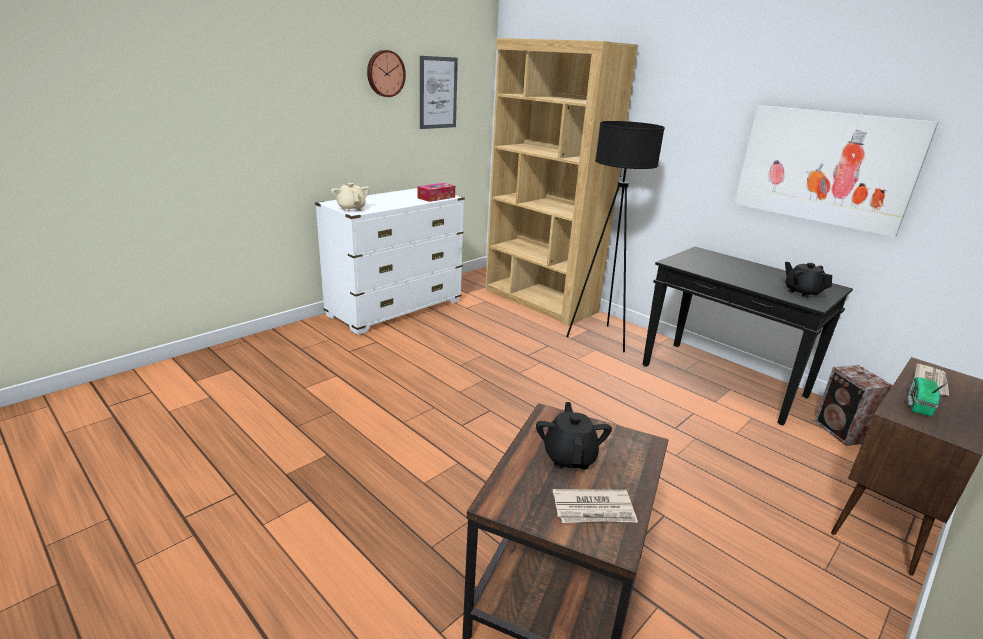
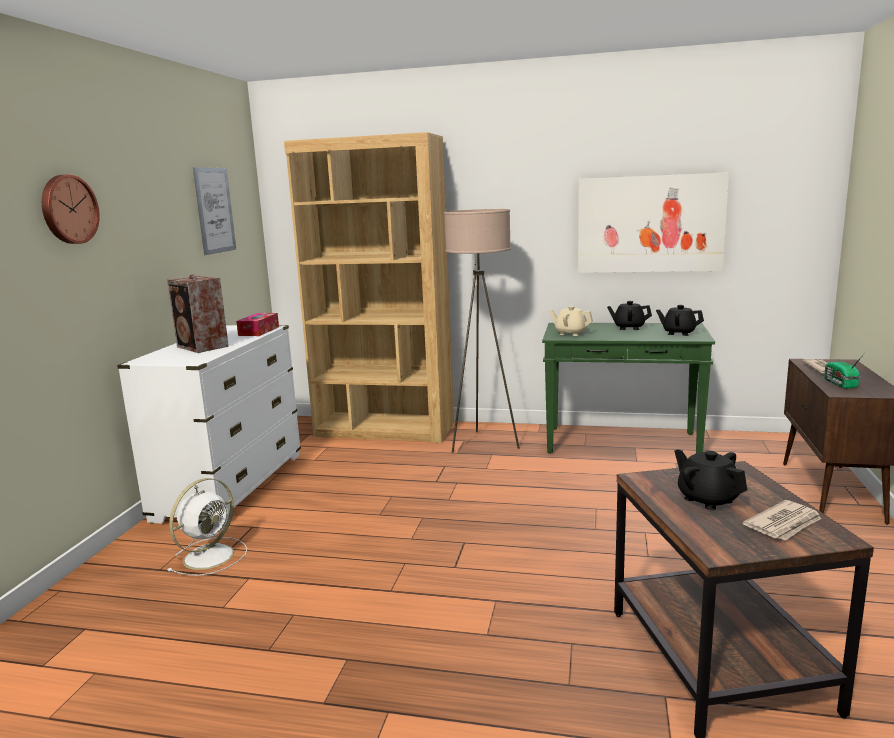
camera: 30 degrees left, 10 degrees down
(334, 351) = (210, 555): none -> white fan
(351, 208) = (181, 360): beige teapot -> beige teapot (570, 333)
(385, 73) = (163, 190): wall clock -> wall clock (68, 209)
(599, 338) = (483, 444): black floor lamp -> beige floor lamp
(724, 381) = (623, 443): black console table -> green console table
(760, 272) = (628, 328): none -> black teapot
(842, 432) = (741, 449): speaker -> speaker (202, 347)

